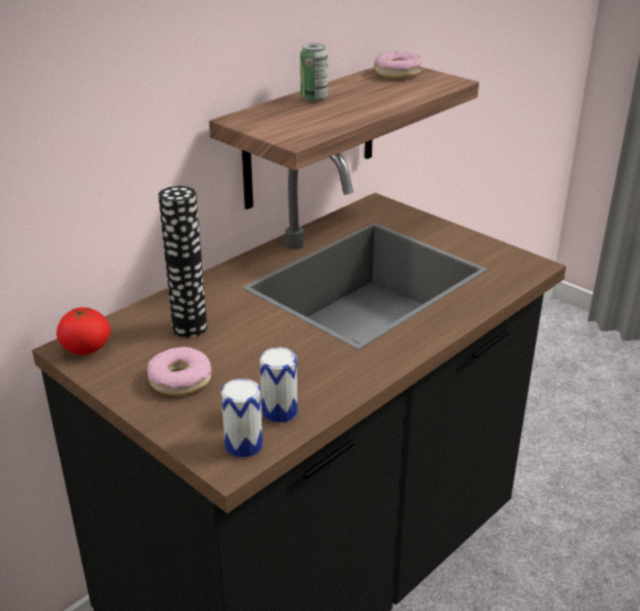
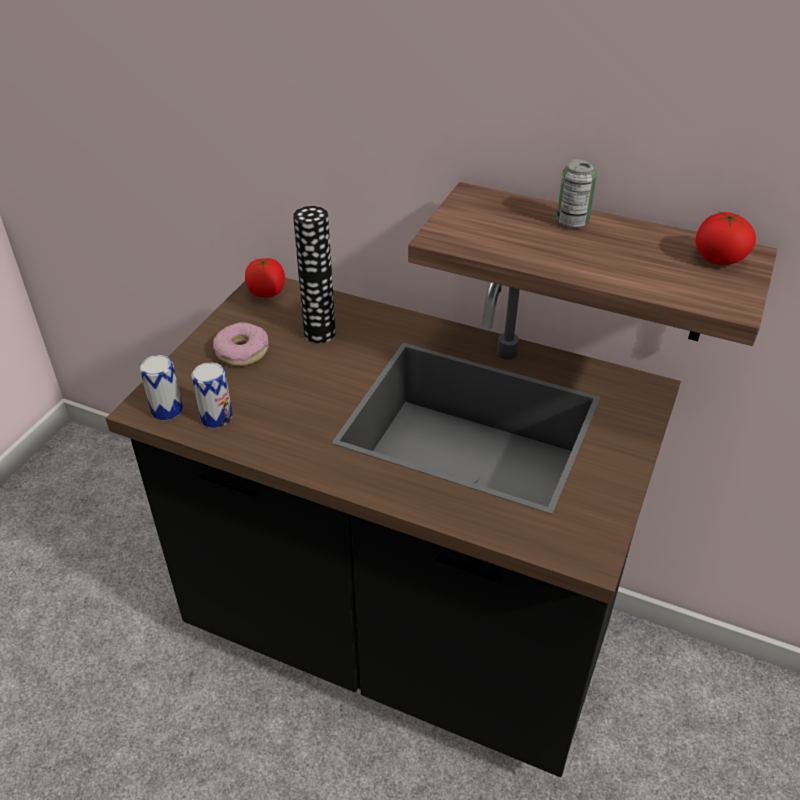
camera: 70 degrees right, 10 degrees up
(397, 73) = (719, 258): donut -> tomato

